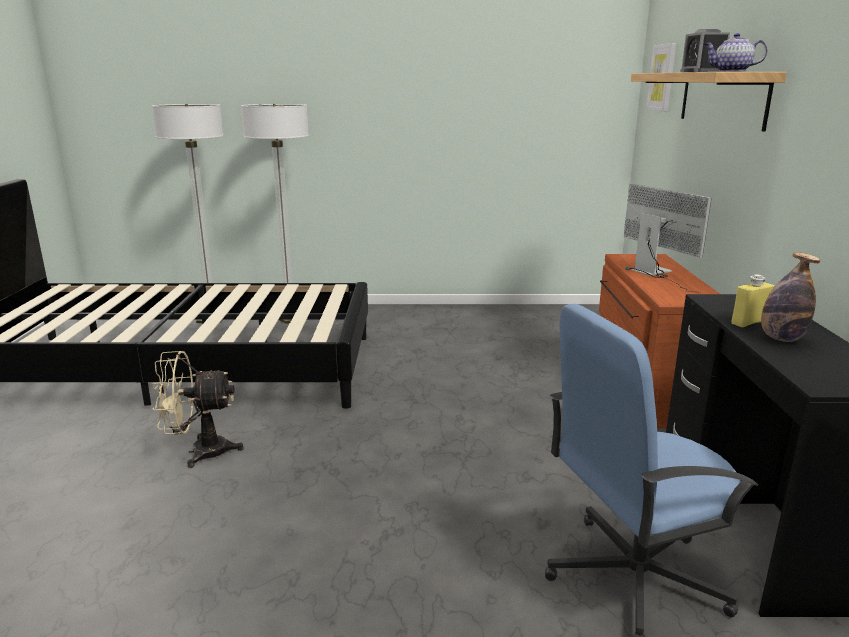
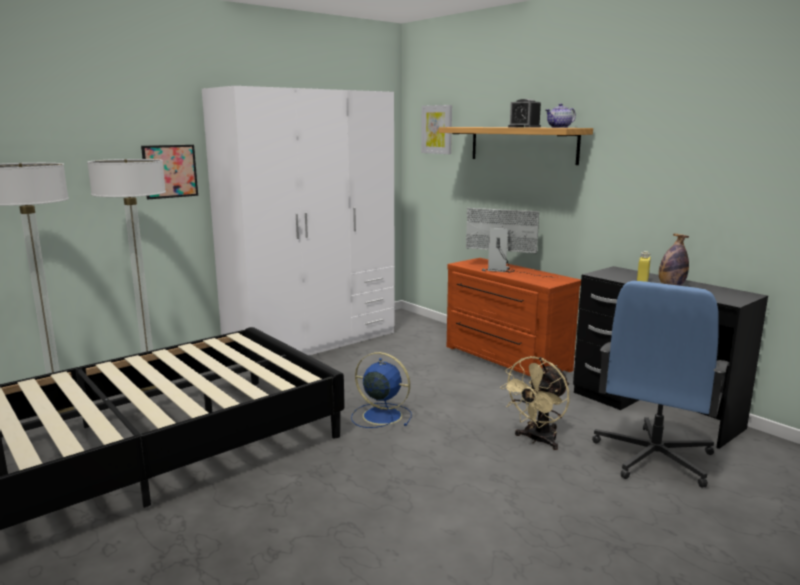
camera: 40 degrees left, 5 degrees down
(200, 452) = (275, 518): beige fan -> beige fan (537, 440)
(339, 118) = (170, 171): none -> picture
(412, 403) = (380, 415): none -> blue fan
(468, 316) = (313, 342): none -> white wardrobe

